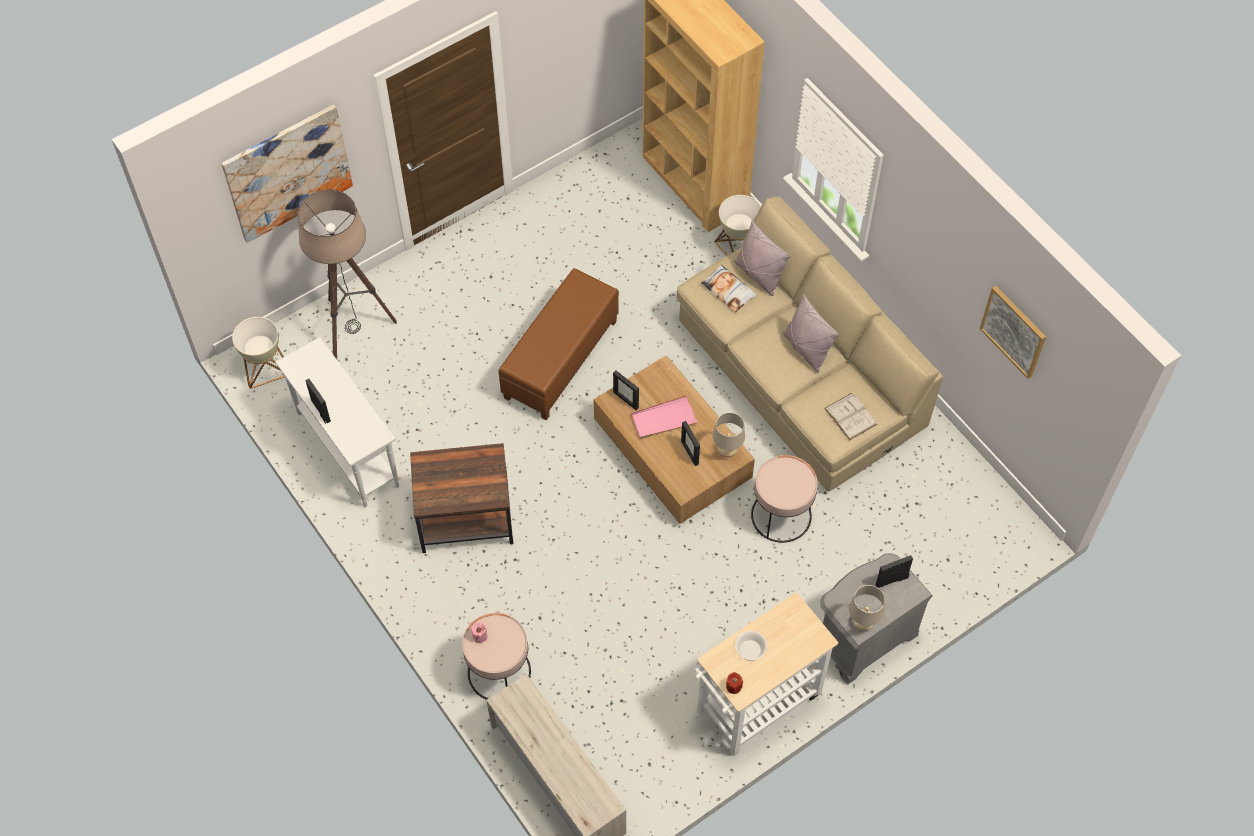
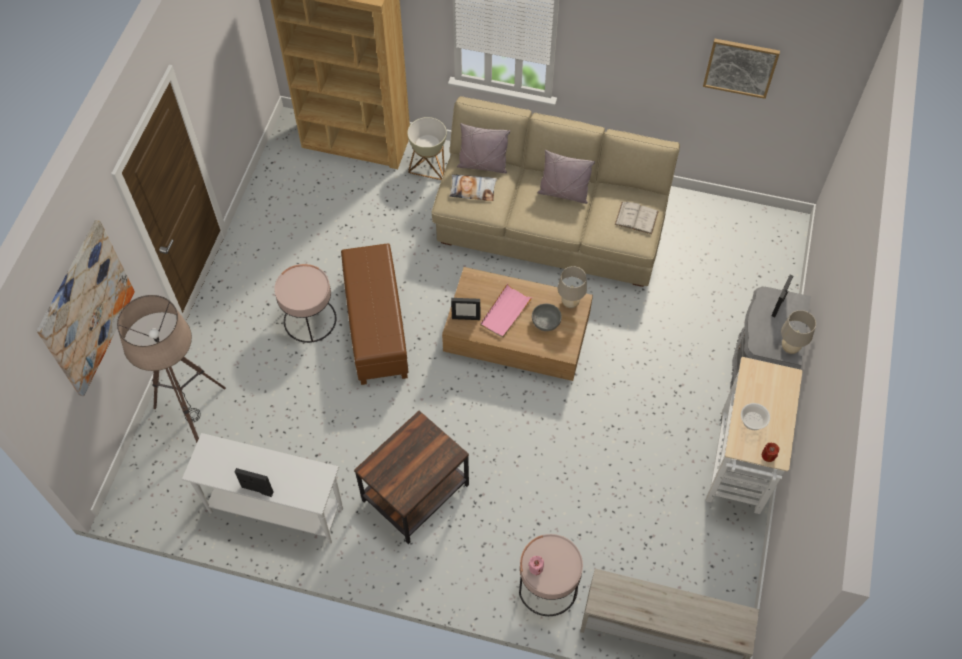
camera: 40 degrees left, 0 degrees up
(267, 370) = (152, 498): planter -> none
(690, 452) = (546, 322): picture frame -> grey bowl
(780, 516) = (630, 325): pink side table -> pink side table (310, 320)

